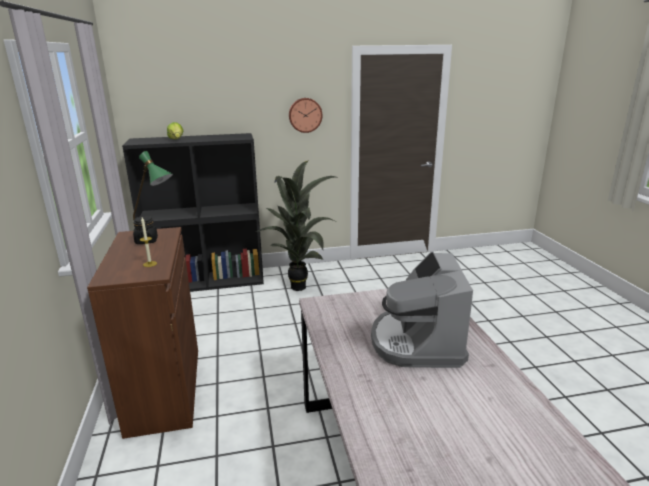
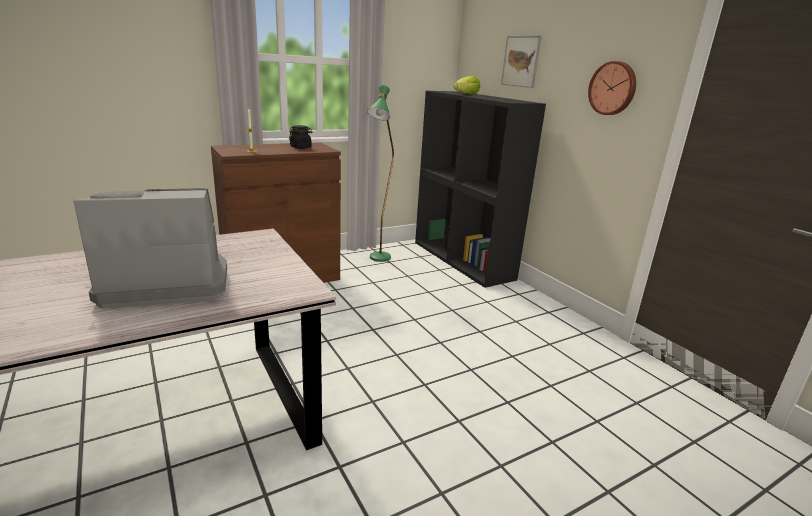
camera: 70 degrees right, 0 degrees up
(210, 103) = (521, 61): none -> picture
(302, 287) = (498, 311): potted plant -> none

